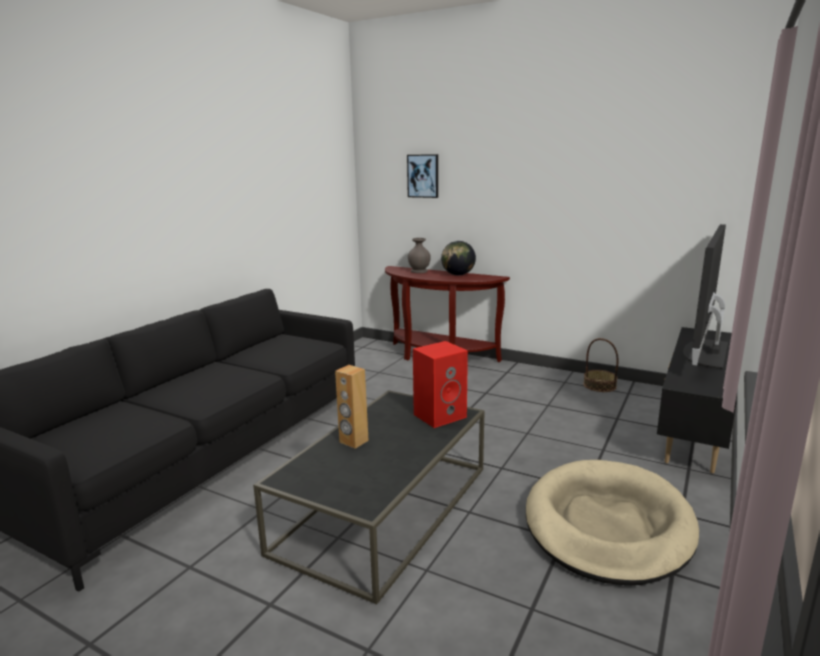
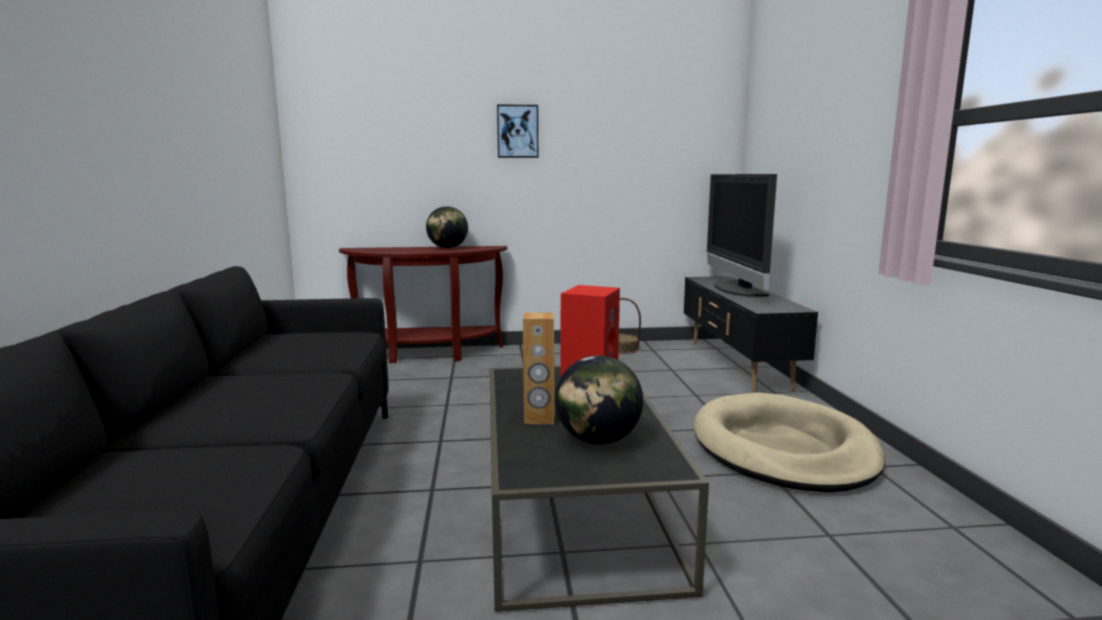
camera: 35 degrees left, 5 degrees down
(360, 470) = (598, 440): none -> globe
(419, 271) = (394, 249): grey vase -> none
(423, 176) = (386, 130): picture -> picture (517, 131)

